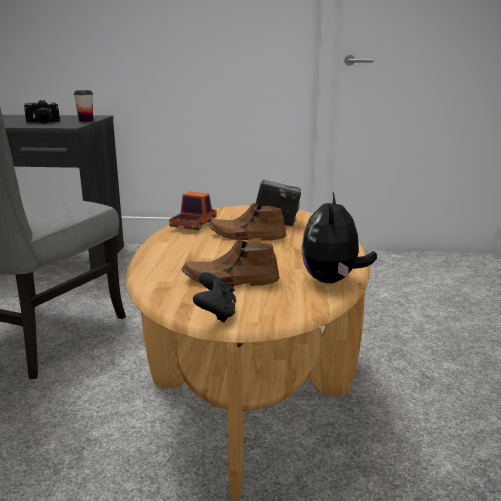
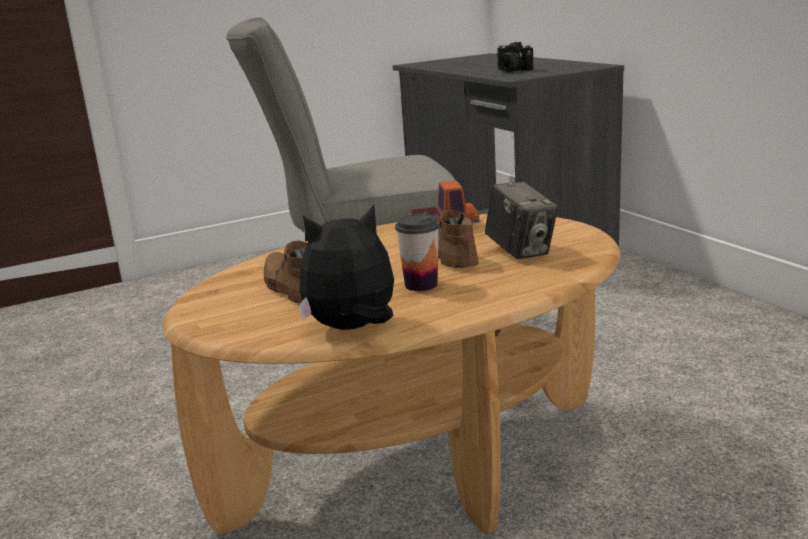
camera: 60 degrees right, 0 degrees up
(86, 121) = (558, 71): cup -> cup (421, 285)
(216, 314) = (202, 307): black game controller -> none

